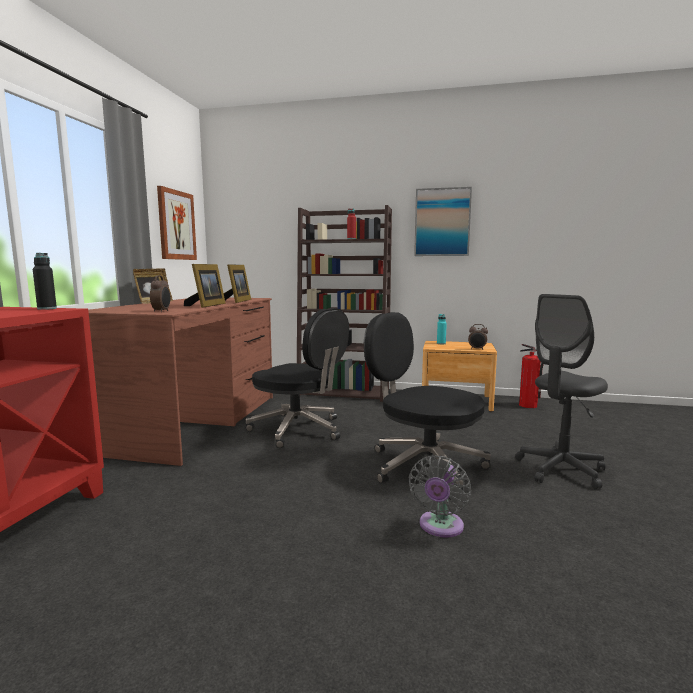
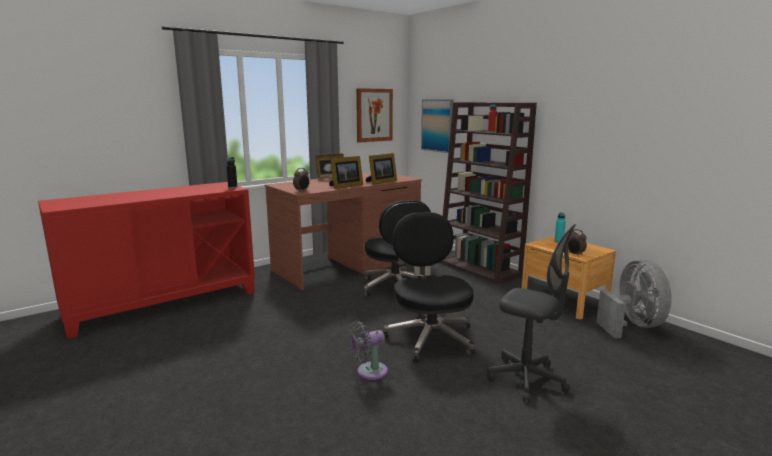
camera: 40 degrees right, 5 degrees up
(442, 222) = (581, 118): picture -> picture (437, 125)
(528, 405) = (632, 325): fire extinguisher -> grey fan
(560, 470) = (526, 379): grey office chair -> grey office chair turned 150 degrees counterclockwise

